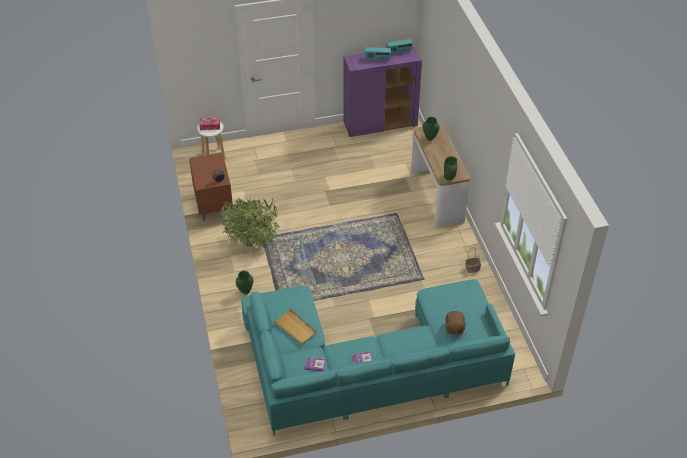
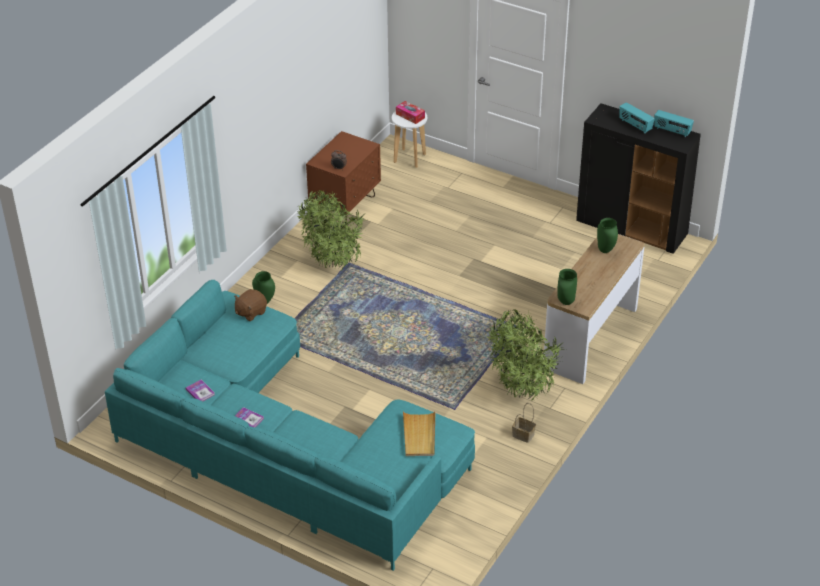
camera: 45 degrees right, 5 degrees down
(295, 328) = (229, 348): beige tray -> beige tray (419, 435)
(380, 124) = (632, 229): purple cabinet -> black cabinet
(440, 245) = (520, 389): none -> potted plant
(454, 328) = (377, 457): brown plush toy -> brown plush toy (250, 312)

